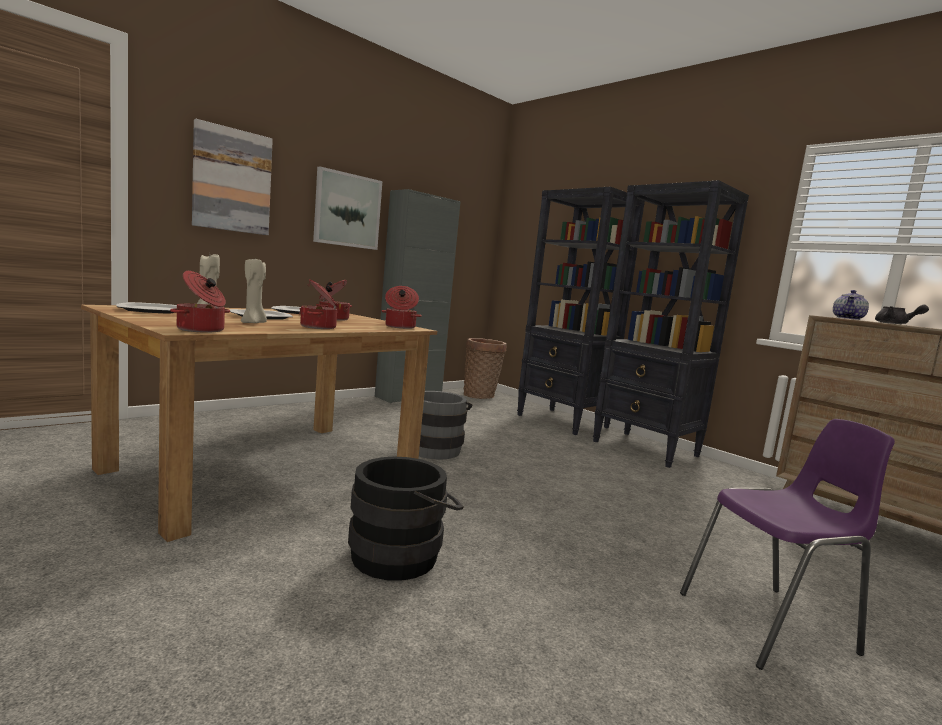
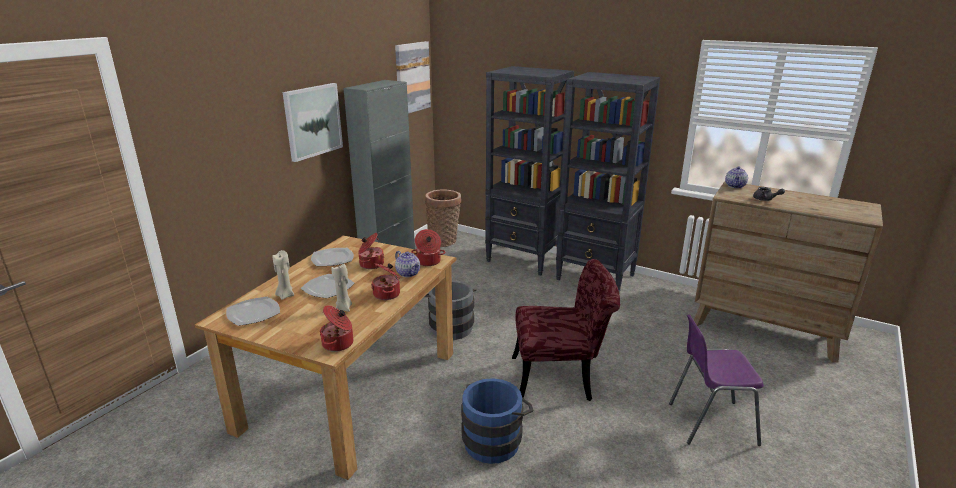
camera: 15 degrees left, 15 degrees up
(232, 180) = (219, 136): picture -> picture (412, 77)
(365, 326) = (408, 273): none -> teapot
(402, 554) = (495, 439): black bucket -> blue bucket
(543, 519) = (561, 378): none -> red chair
(771, 624) = (709, 422): purple chair -> purple chair turned 150 degrees counterclockwise

